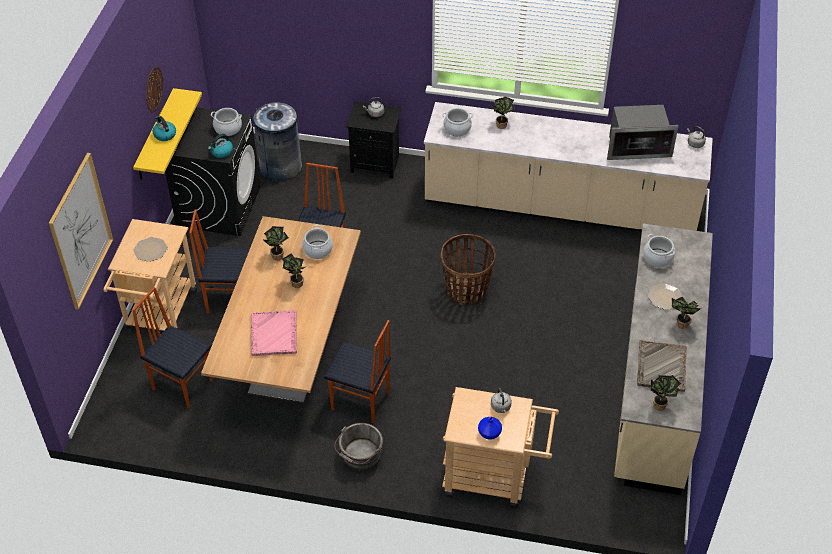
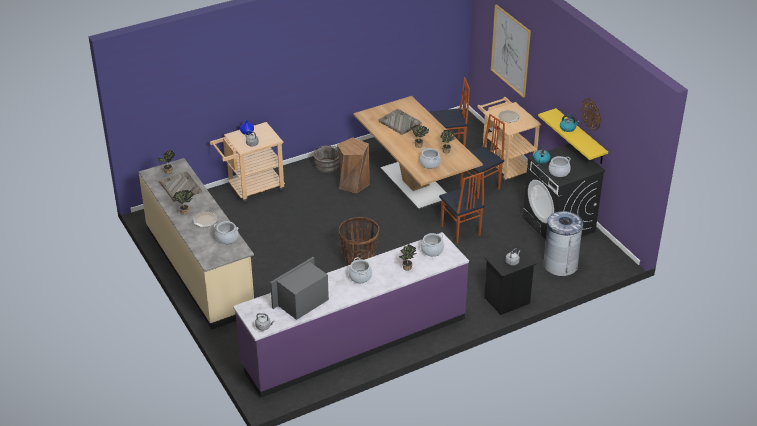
camera: 140 degrees right, 10 degrees down
(274, 334) = (399, 122): pink tray -> grey tray
(360, 402) = (353, 183): chair -> brown stool
(556, 141) = (360, 277): none -> cooking pot
(560, 208) = (354, 341): beige counter -> purple counter

